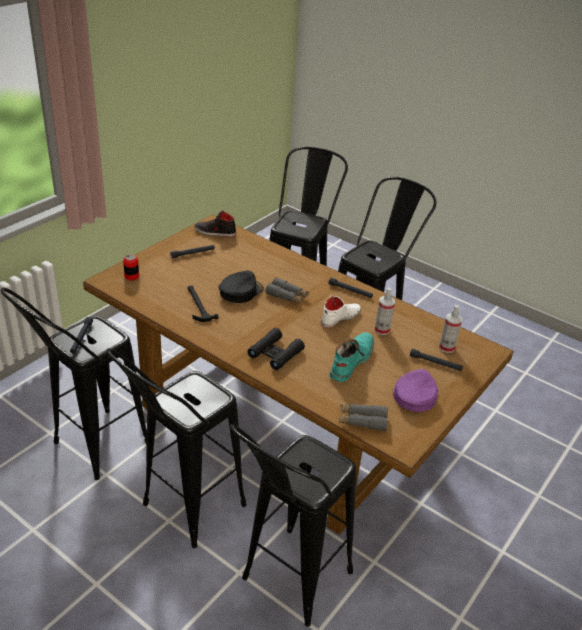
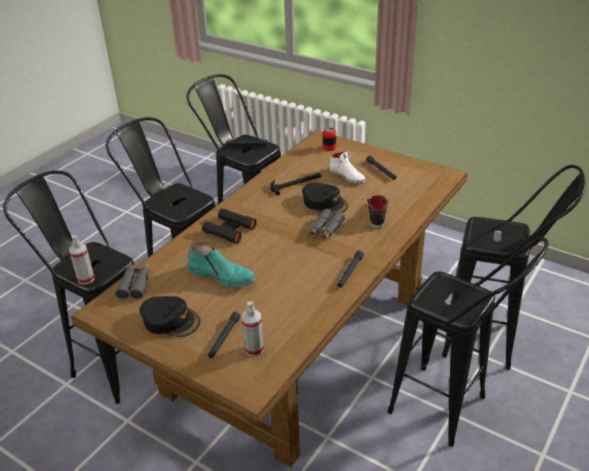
camera: 90 degrees right, 0 degrees up
(215, 232) = (429, 177): black shoe -> black shoe (376, 214)
(340, 317) = (296, 266): white shoe -> white shoe (347, 176)
(382, 330) = (279, 297): spray bottle -> spray bottle (86, 279)
(415, 395) = (171, 320): purple cap -> black cap

